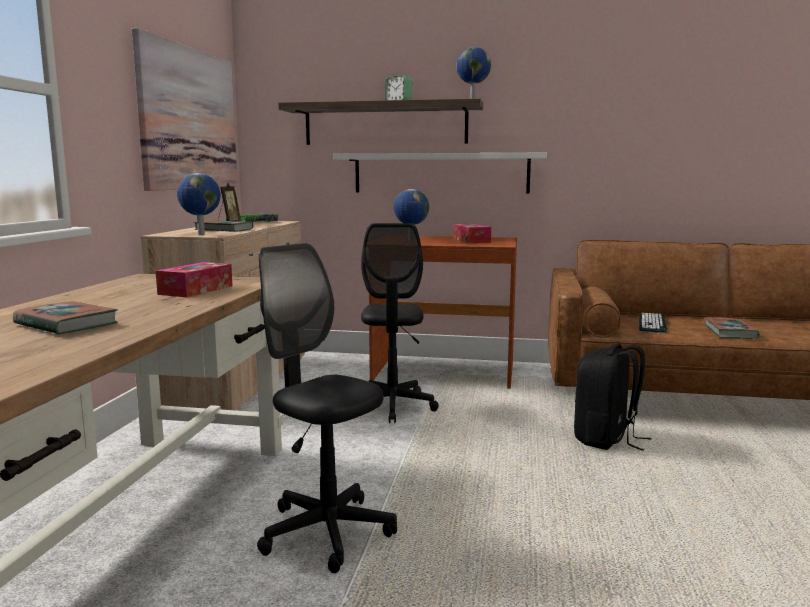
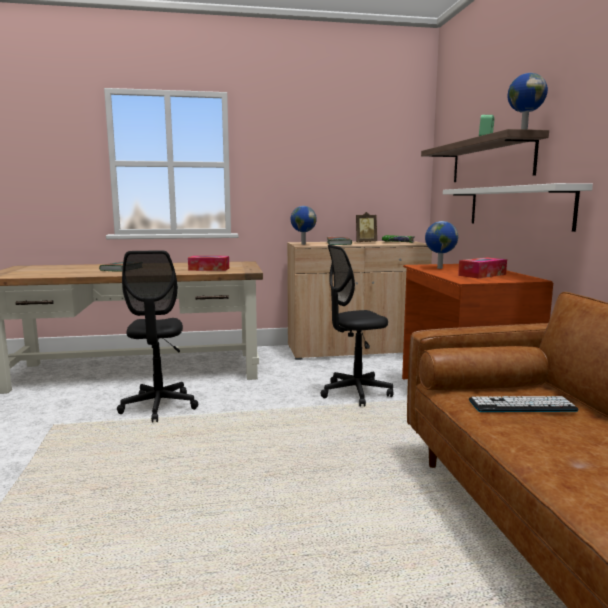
camera: 70 degrees right, 0 degrees up
(189, 119) = (358, 169): picture -> none
(326, 532) = (159, 407): black office chair -> black office chair turned 150 degrees clockwise
(606, 439) = (365, 481): black backpack -> none
(730, 332) = (545, 448): book -> none

